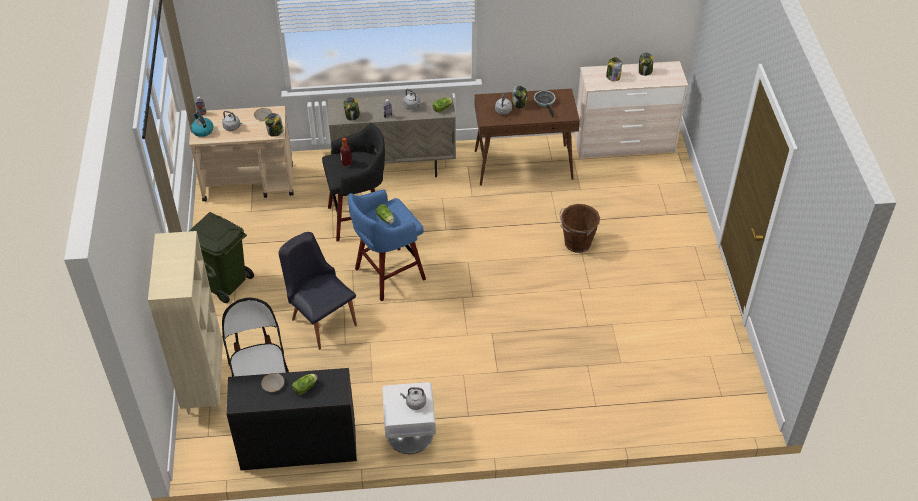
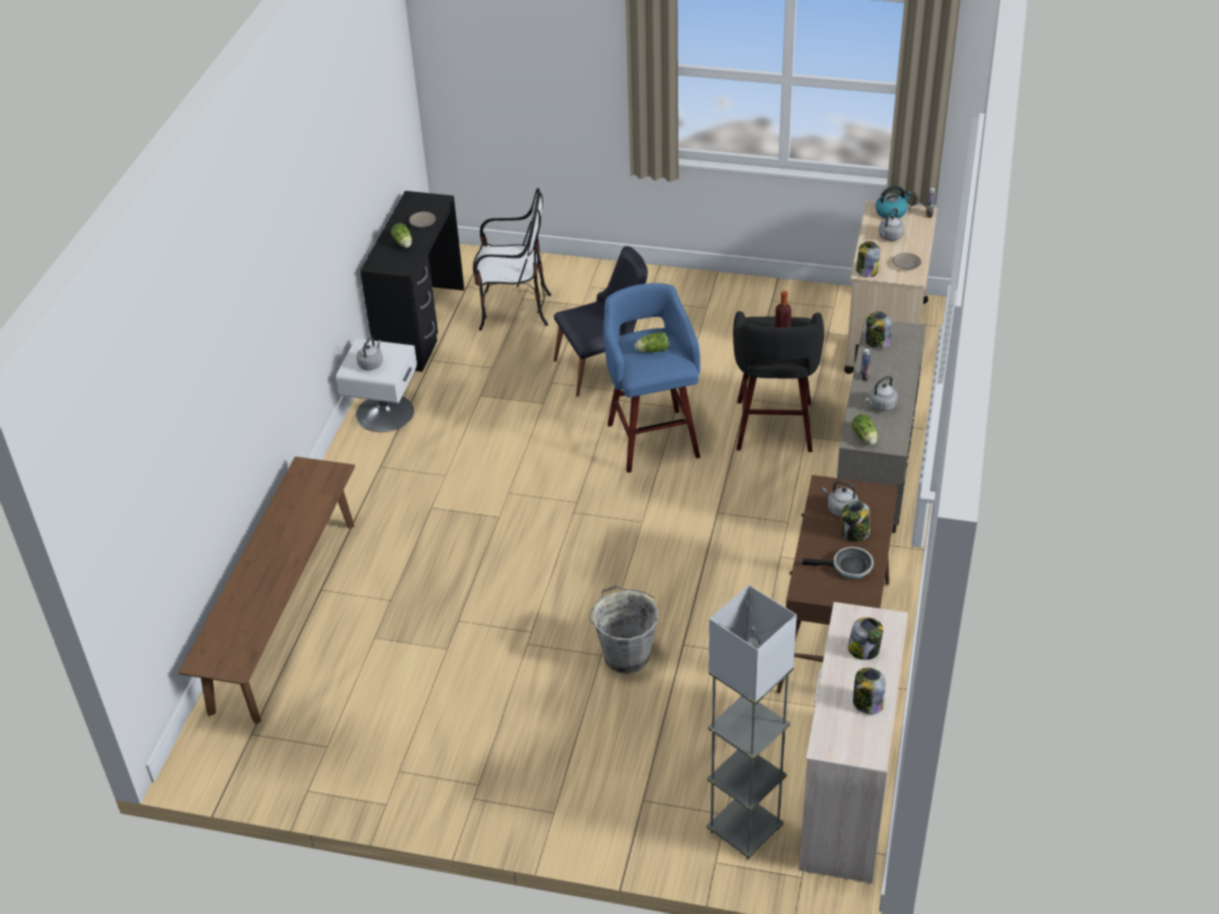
camera: 110 degrees right, 5 degrees down
(204, 386) = (547, 270): beige bookcase -> none
(225, 282) = (702, 299): green trash can -> none
(576, 243) = (626, 655): brown bucket -> grey bucket
(625, 417) = (284, 614): none -> brown bench
(663, 175) = (744, 830): none -> grey floor lamp

